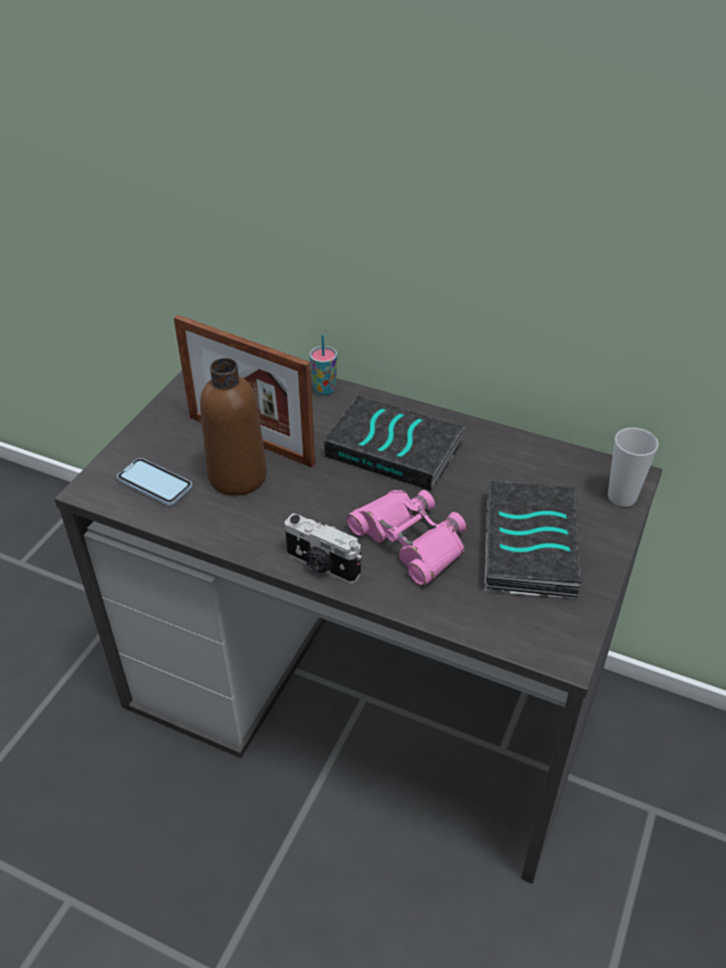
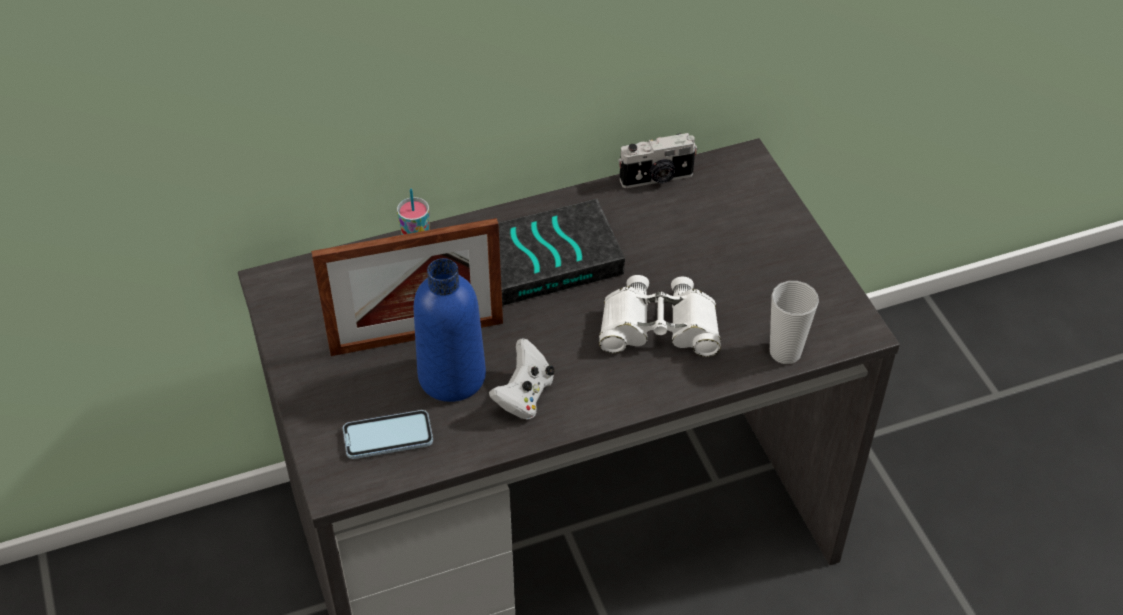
camera: 45 degrees left, 5 degrees up
(237, 476) = (452, 376): brown bottle -> blue bottle
(262, 519) = (524, 396): none -> white game controller
(322, 566) = (621, 397): camera -> camera (657, 179)
(410, 541) = (659, 327): pink binoculars -> white binoculars
(526, 545) = (742, 267): book -> none
(622, 497) = (760, 181): cup -> cup (785, 352)

